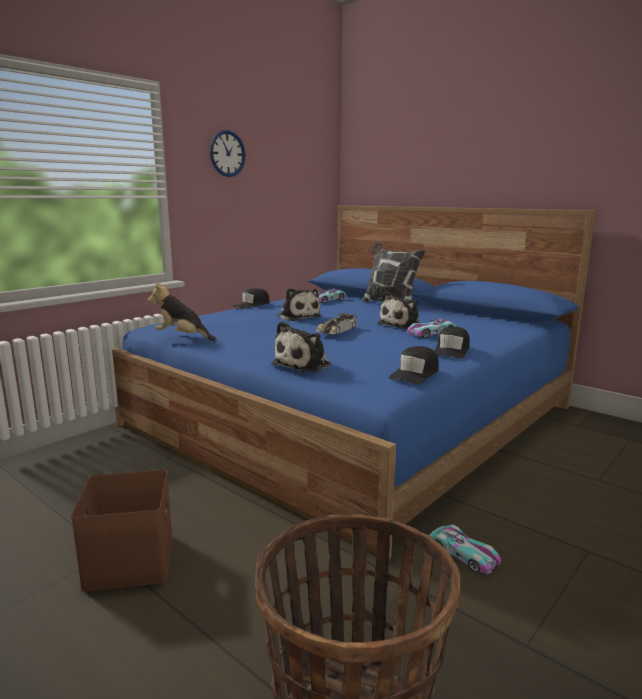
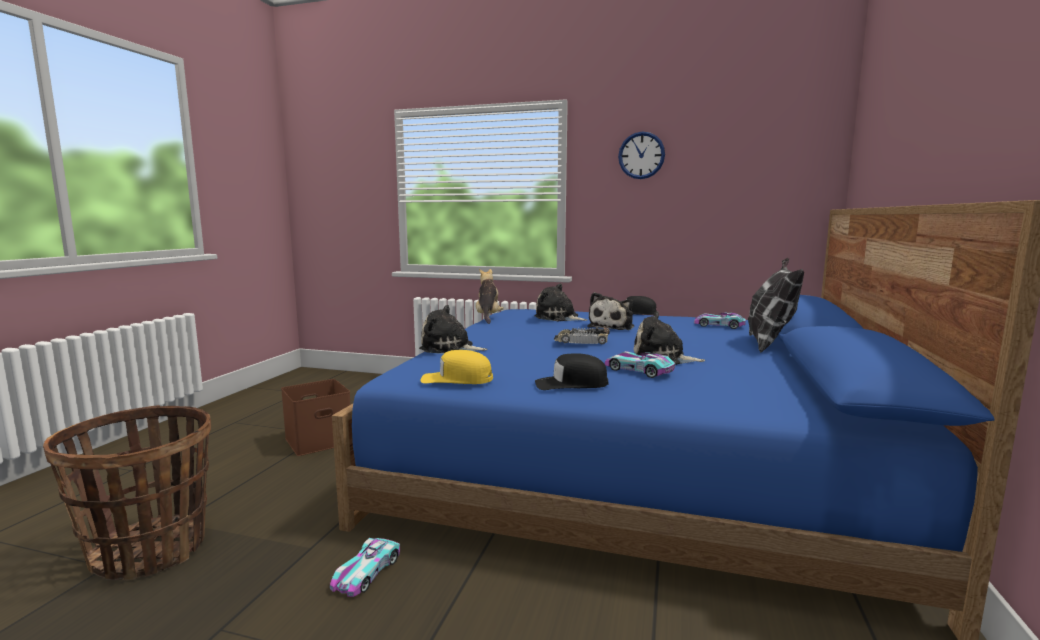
camera: 65 degrees right, 5 degrees down
(246, 320) = (558, 318): none -> plush toy
(415, 374) = (457, 379): black cap -> yellow cap

